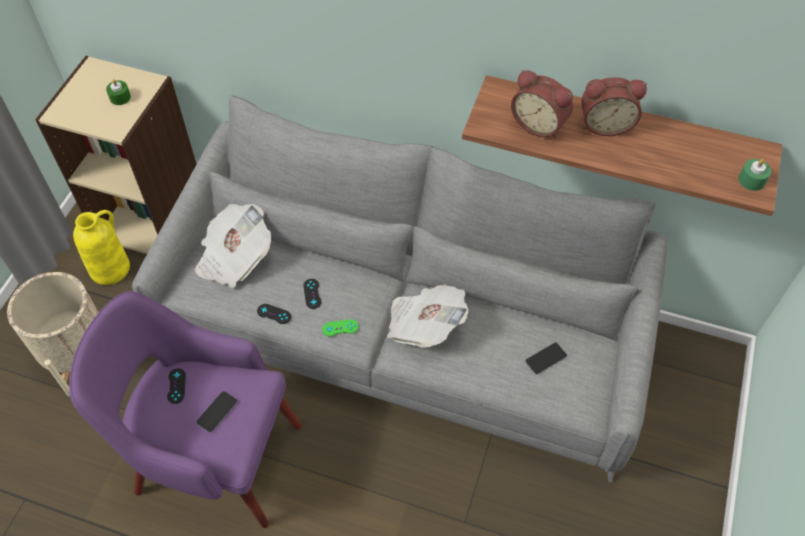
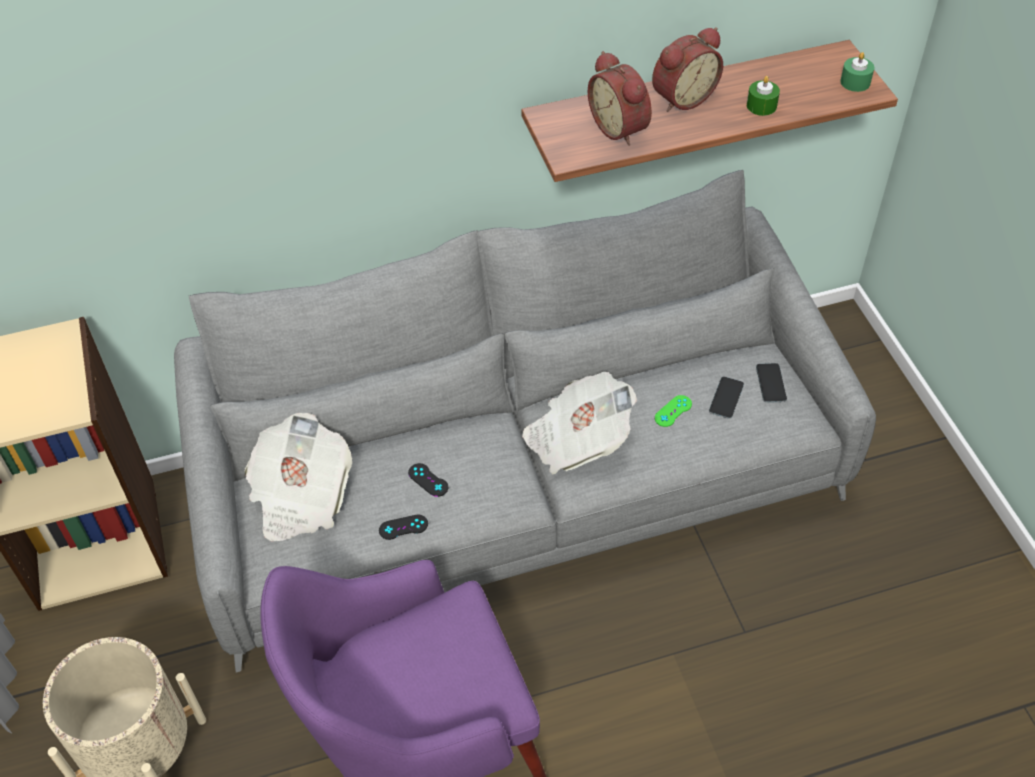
camera: 35 degrees left, 5 degrees down
(110, 268) = (92, 631): yellow vase -> none
(120, 97) = (38, 372): green candle -> green candle (761, 106)
(176, 386) = (370, 667): black game controller -> none
(217, 412) = (444, 662): phone -> phone (771, 383)
(340, 328) = (491, 496): green game controller -> green game controller (673, 411)
(539, 124) = (621, 127): alarm clock -> alarm clock turned 60 degrees clockwise

